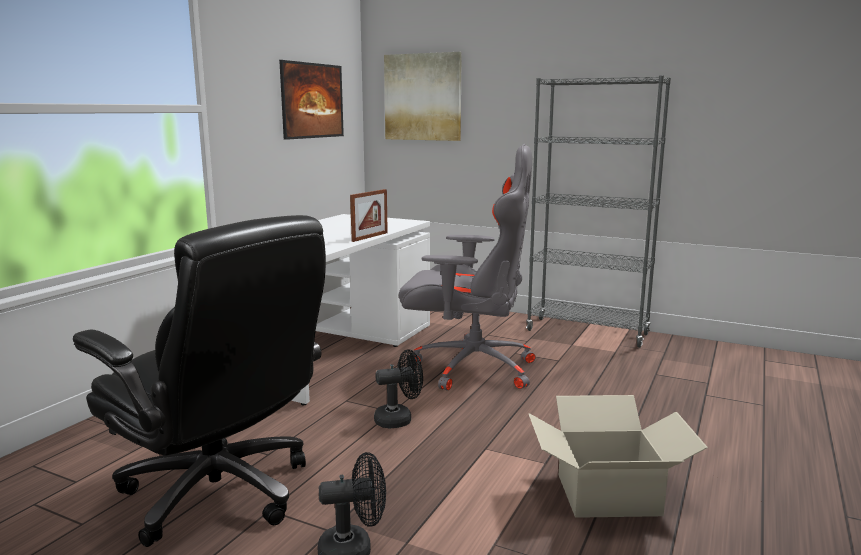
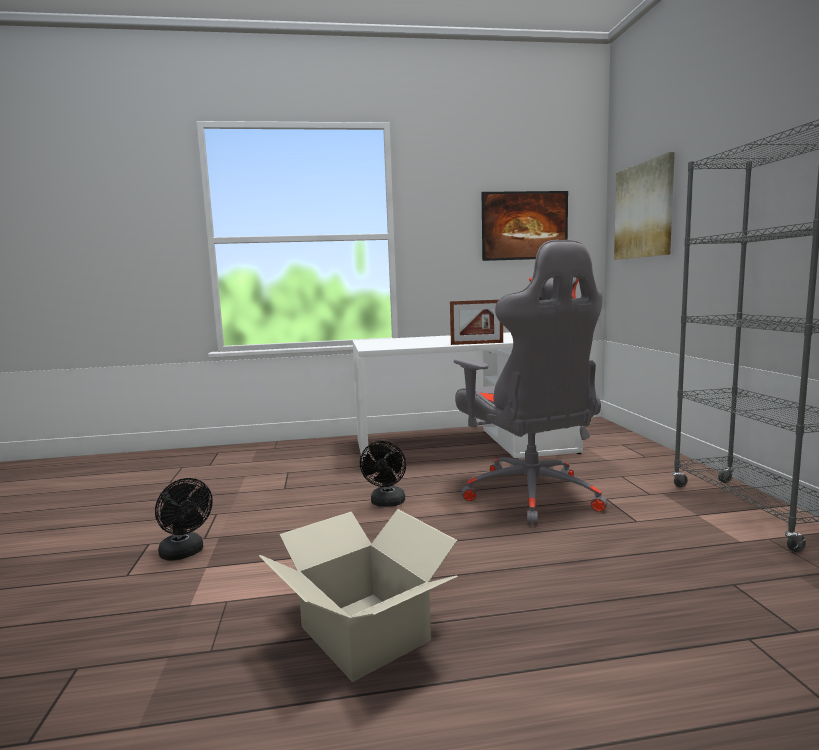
camera: 55 degrees right, 5 degrees down
(221, 497) = (221, 497): black office chair -> none
(399, 419) = (387, 503): black fan -> black fan turned 60 degrees clockwise

